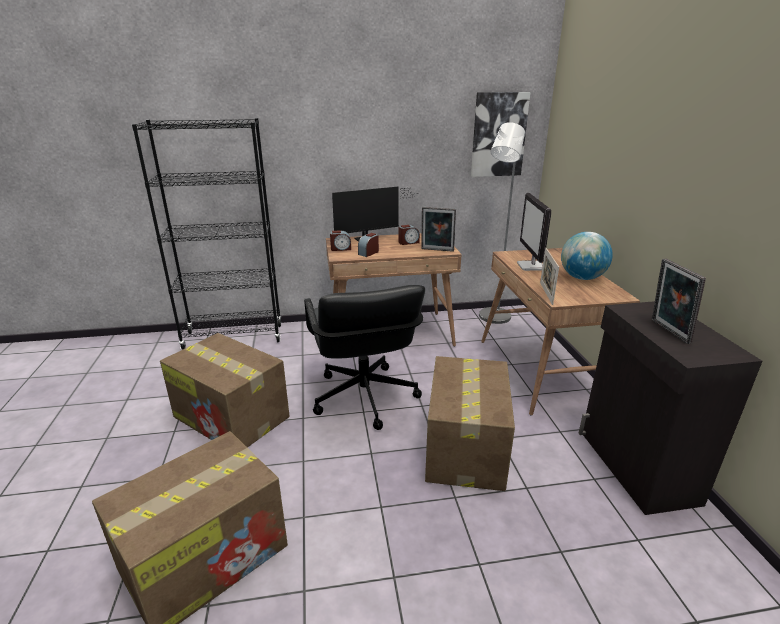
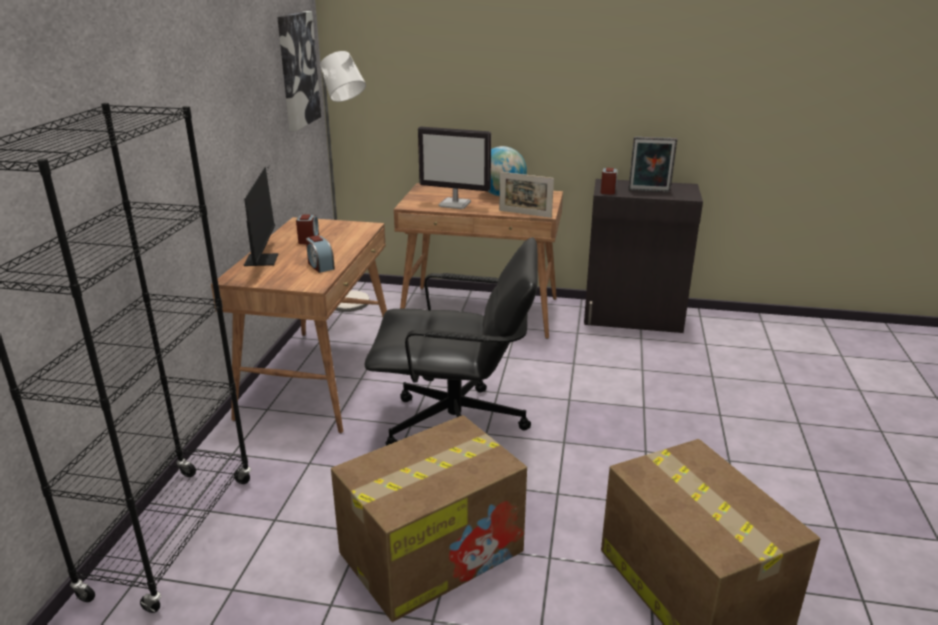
camera: 70 degrees left, 0 degrees up
(340, 249) = (279, 280): alarm clock -> alarm clock (608, 190)
(437, 250) = (358, 231): picture frame -> none
(465, 448) = (580, 384): cardboard box -> none

